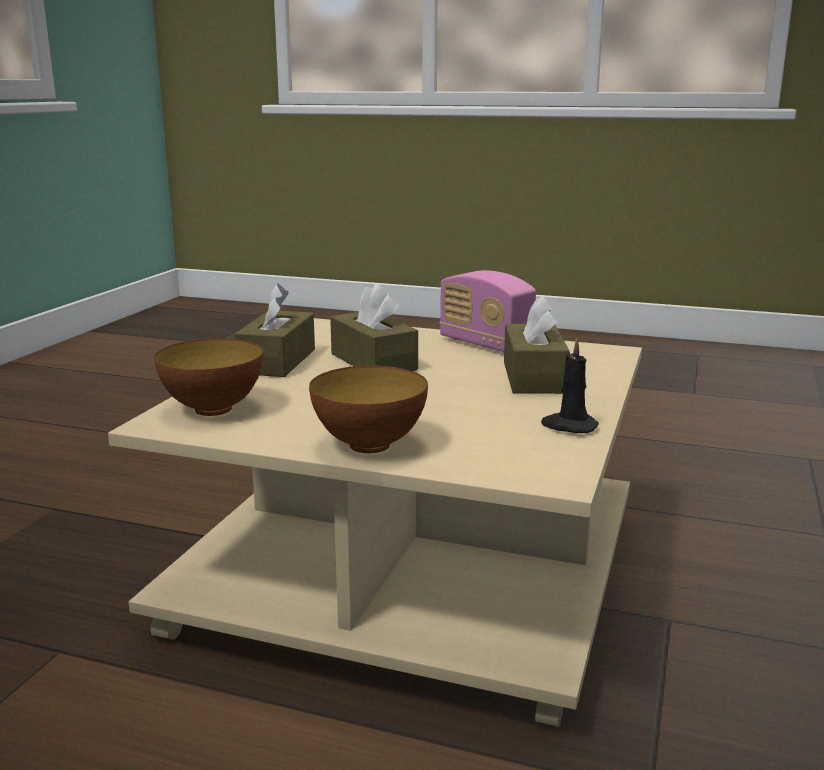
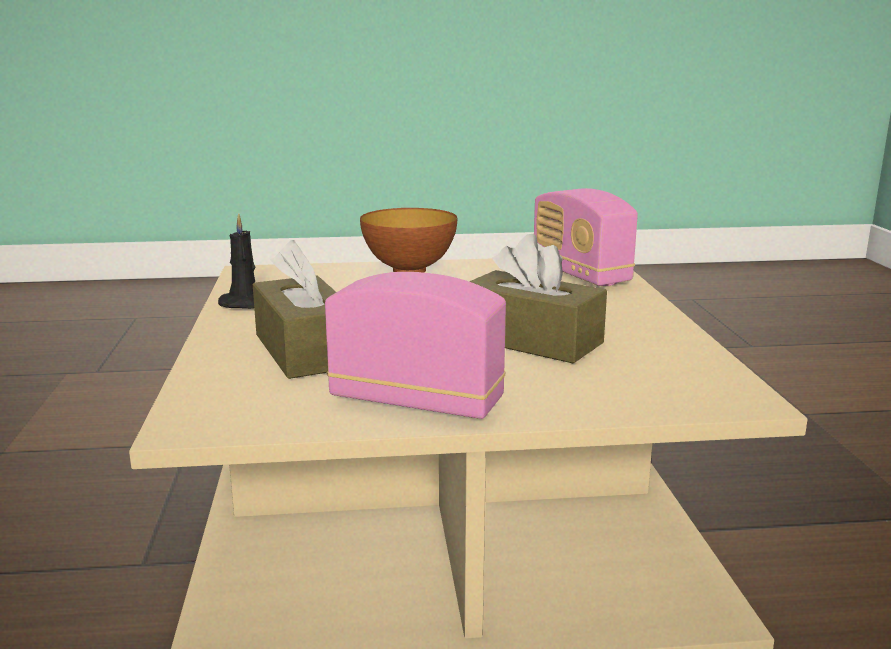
camera: 155 degrees right, 0 degrees up
(213, 409) = (580, 274): bowl -> radio
(277, 361) = (641, 323): brown tissue box -> none

